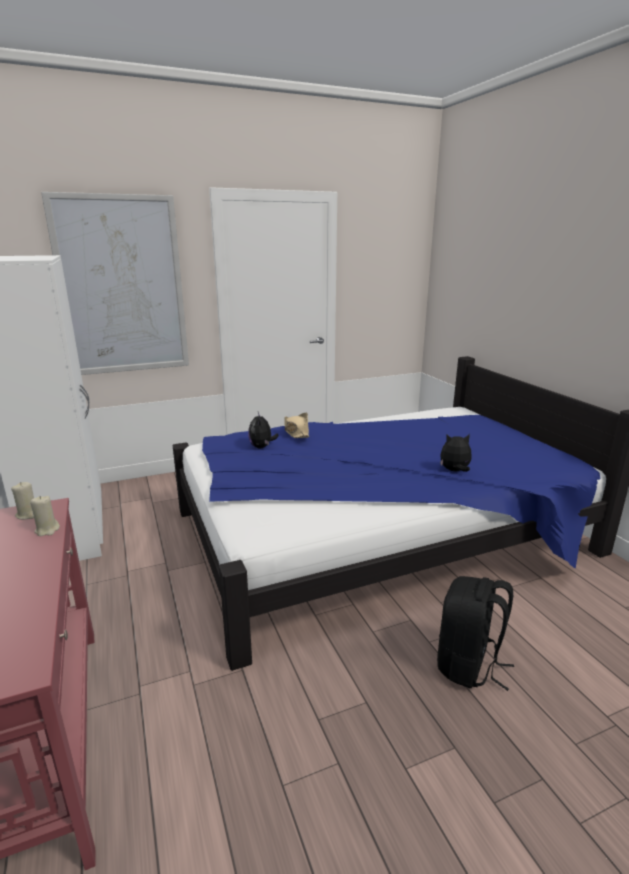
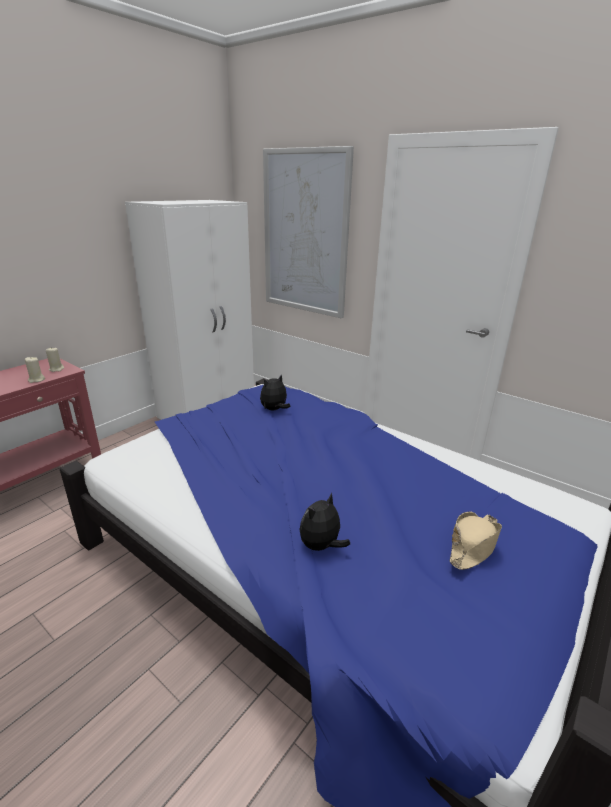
camera: 60 degrees right, 5 degrees up
(296, 432) = (324, 414): beige hat -> beige hat (473, 545)
(454, 471) = (321, 546): plush toy -> plush toy turned 105 degrees counterclockwise
(468, 665) = (118, 720): black backpack -> none

